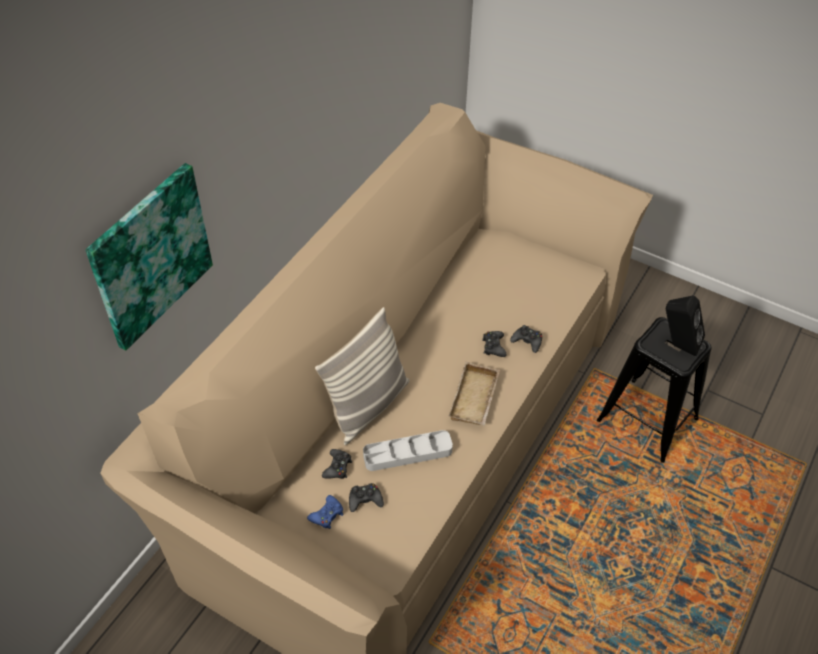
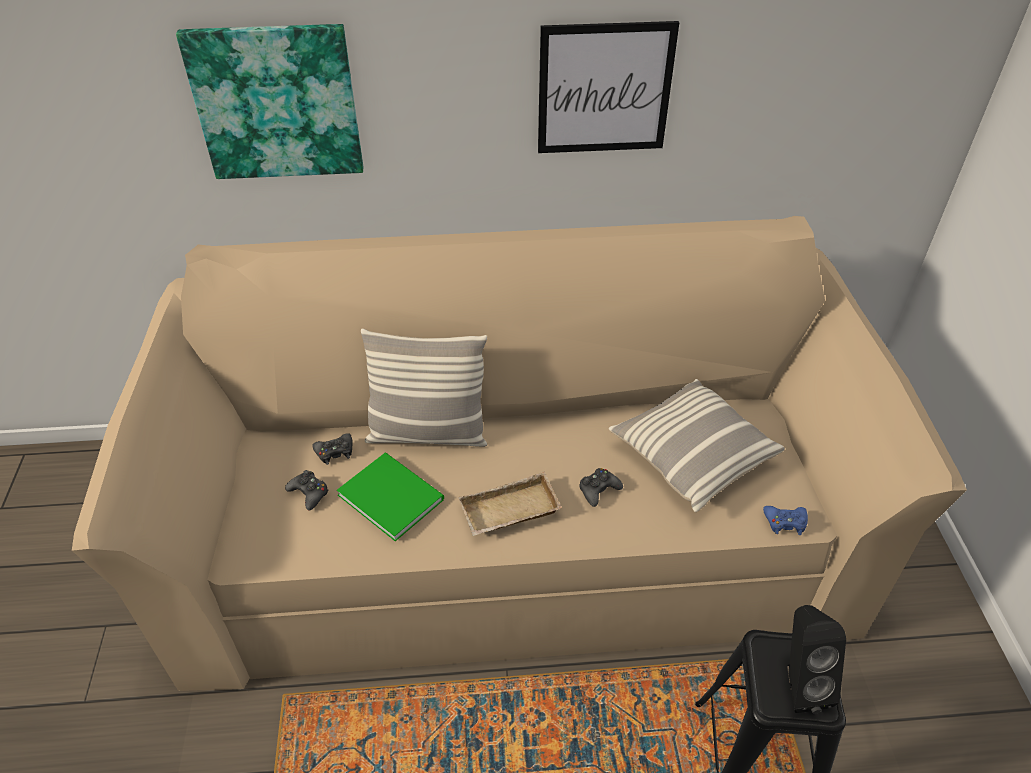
camera: 55 degrees right, 5 degrees down
(322, 96) = (604, 89): none -> picture
(327, 515) = (272, 475): blue game controller -> blue game controller (785, 522)
(407, 453) = (390, 494): grey tray -> green book
(502, 289) = (691, 456): none -> pillow
(527, 341) = (638, 517): black game controller -> none

